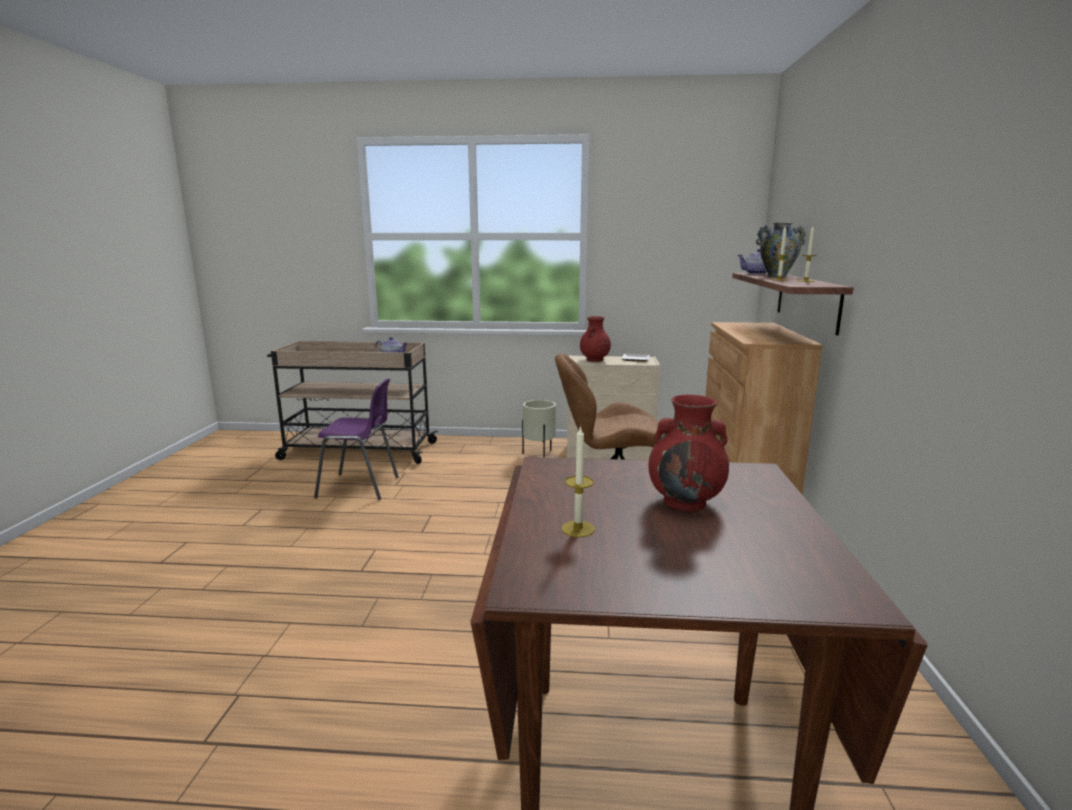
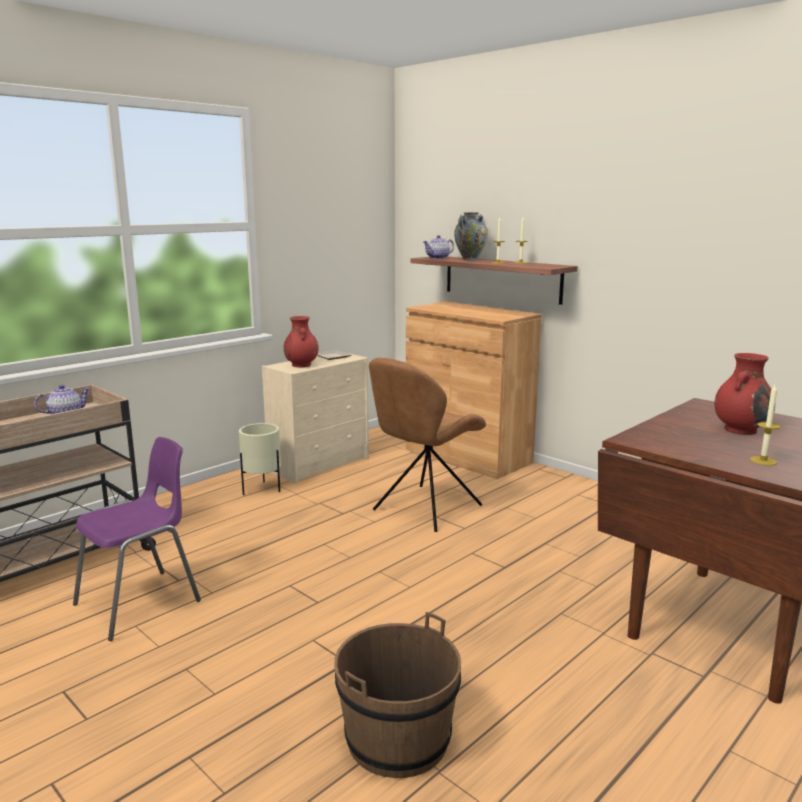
camera: 50 degrees left, 0 degrees up
(288, 625) = (398, 740): none -> brown bucket

